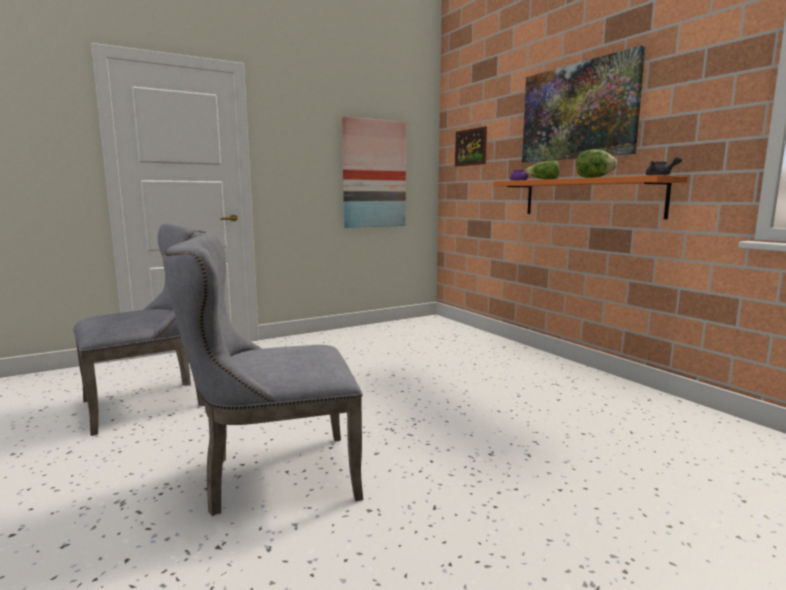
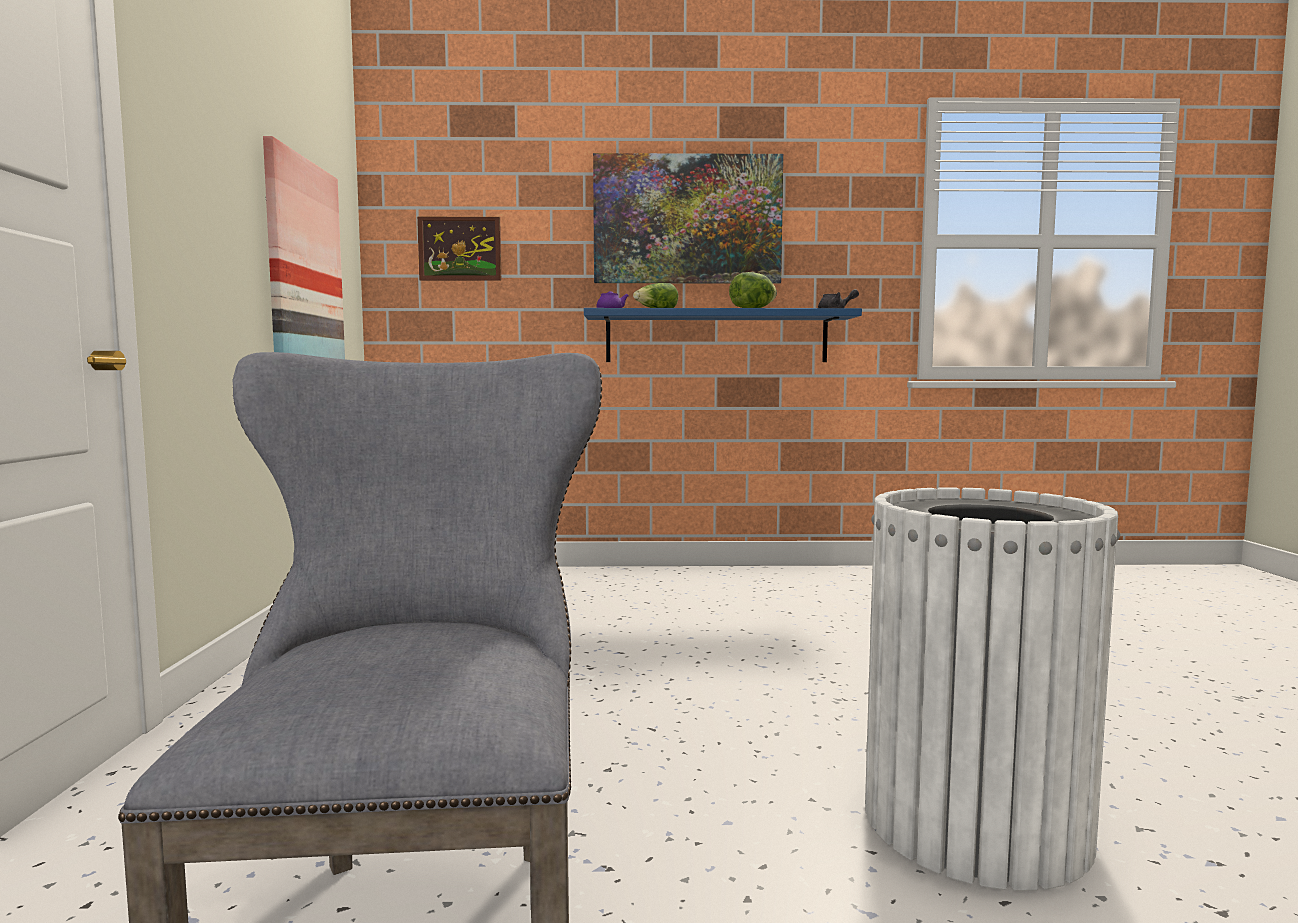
camera: 60 degrees left, 5 degrees down
(272, 477) = (974, 823): grey chair -> white trash can
(589, 198) = (716, 337): orange shelf -> blue shelf

